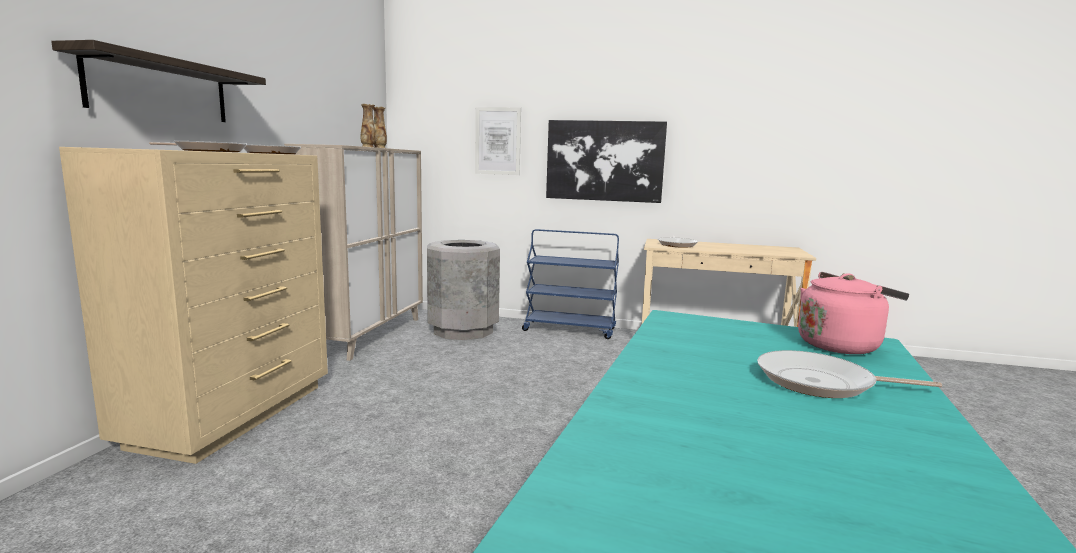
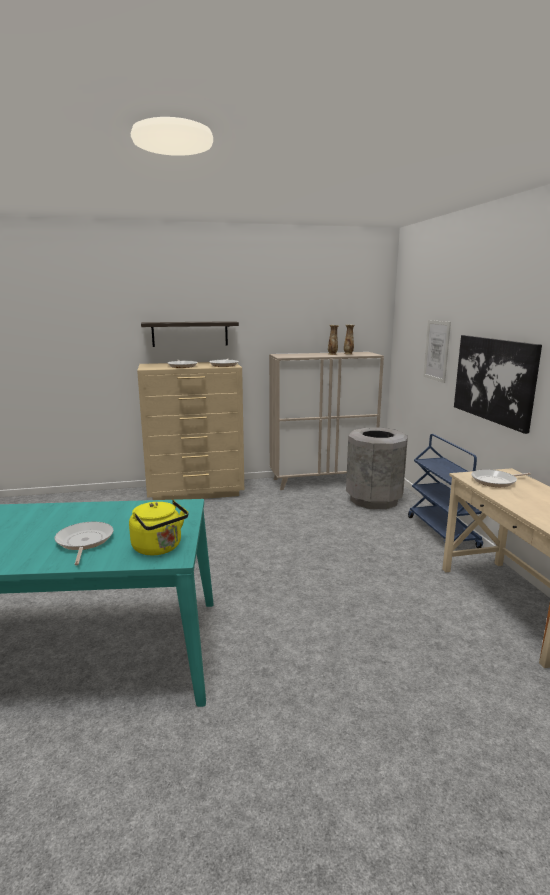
camera: 65 degrees right, 5 degrees up
(841, 345) = (159, 548): pink kettle -> yellow kettle

